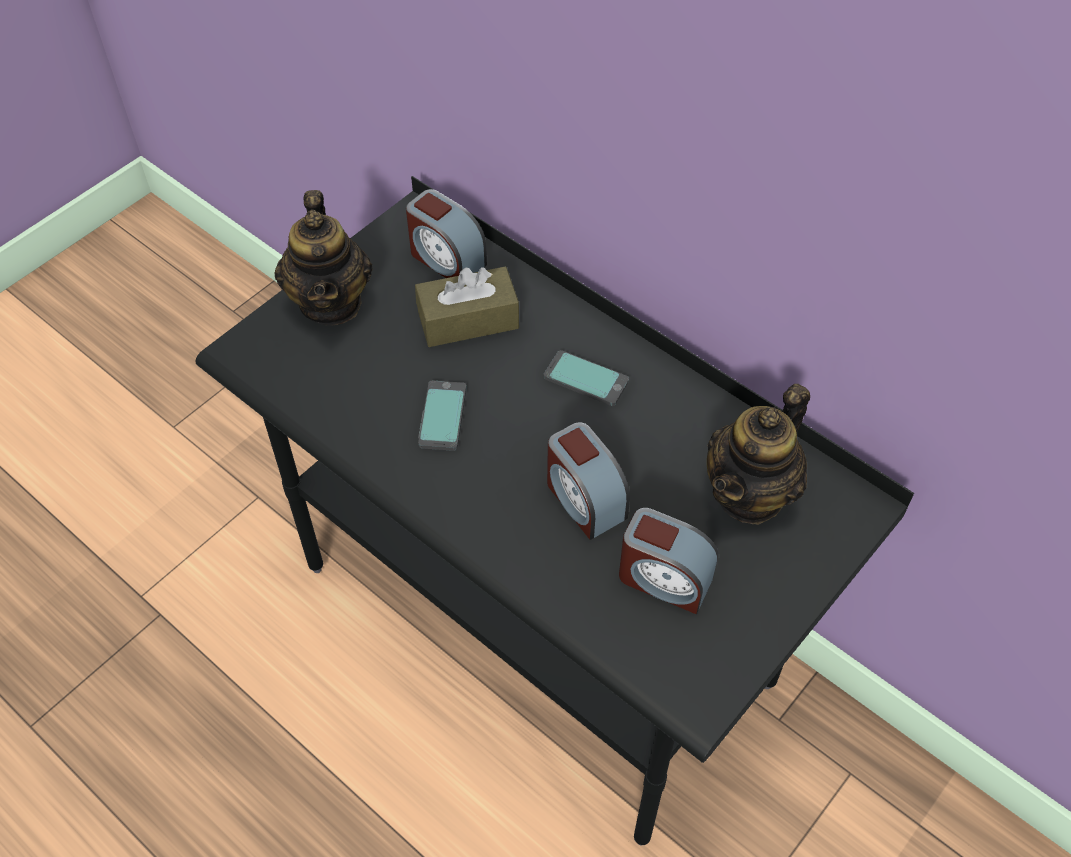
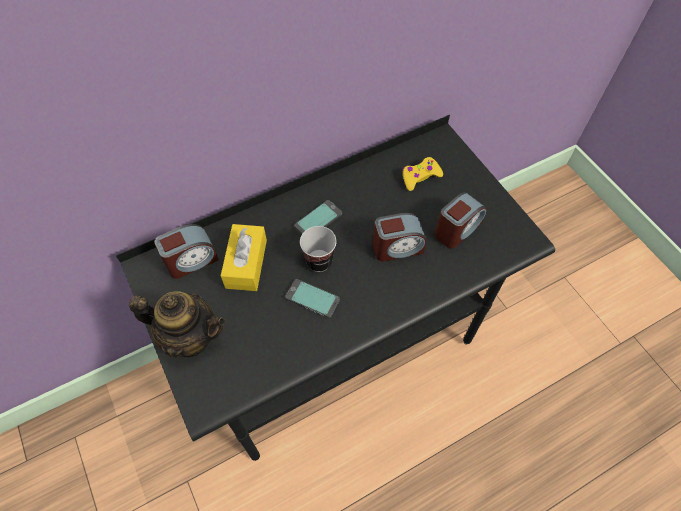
camera: 70 degrees left, 5 degrees up
(468, 320) = (246, 263): brown tissue box -> yellow tissue box
(510, 404) = (319, 261): none -> cup
(750, 494) = (420, 177): teapot -> yellow game controller

